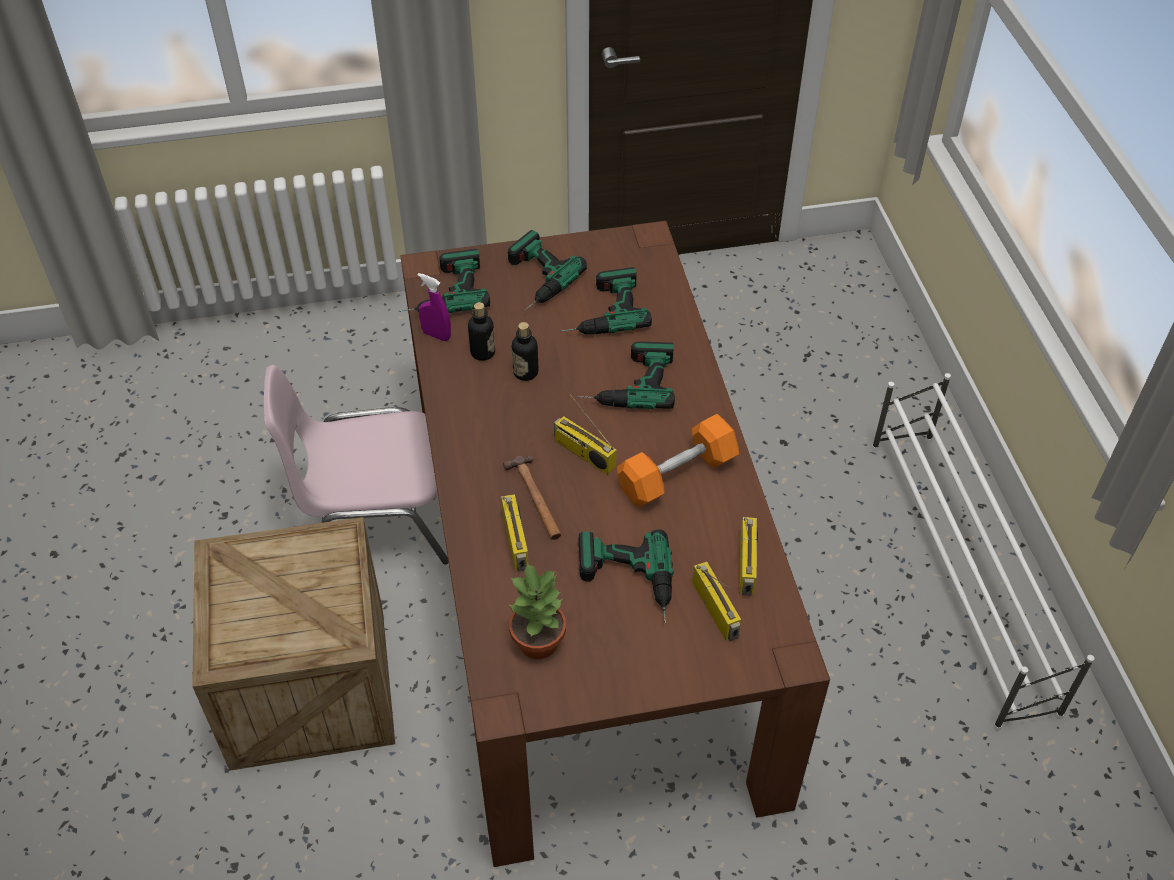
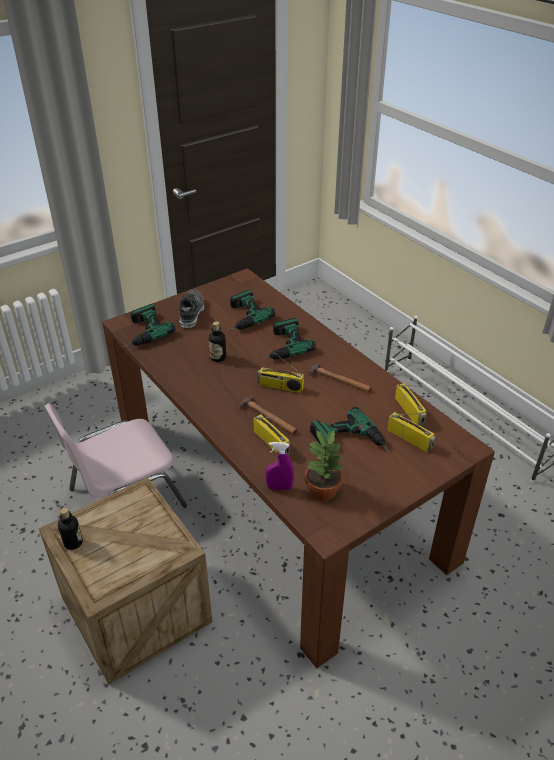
camera: 25 degrees left, 10 degrees down
(436, 335) = (151, 354): purple spray bottle -> purple spray bottle (279, 487)
(483, 352) = (185, 355): bottle -> bottle (73, 542)
(533, 280) = (191, 313): power drill -> shoe
(677, 474) = (340, 381): orange dumbbell -> hammer

